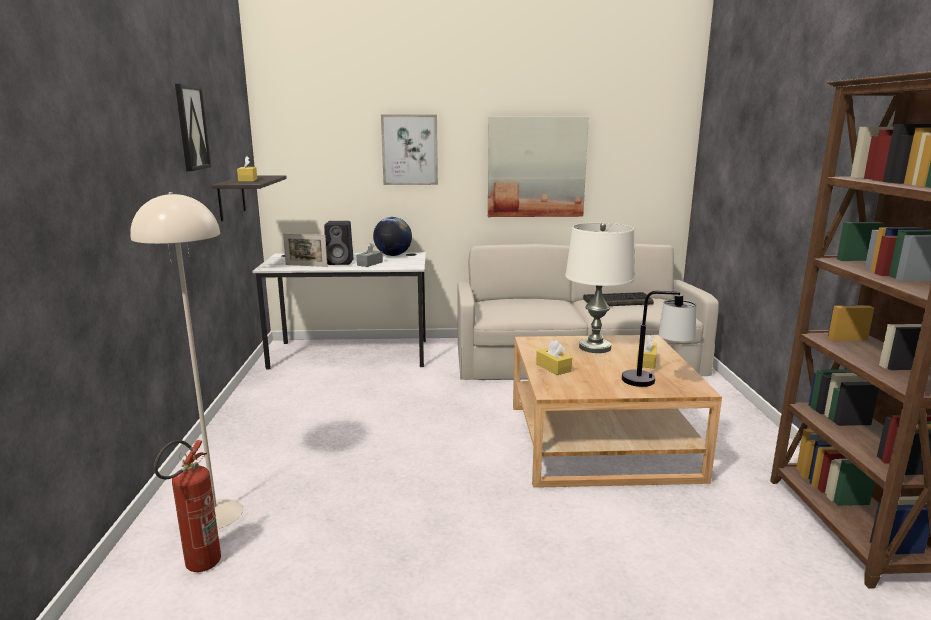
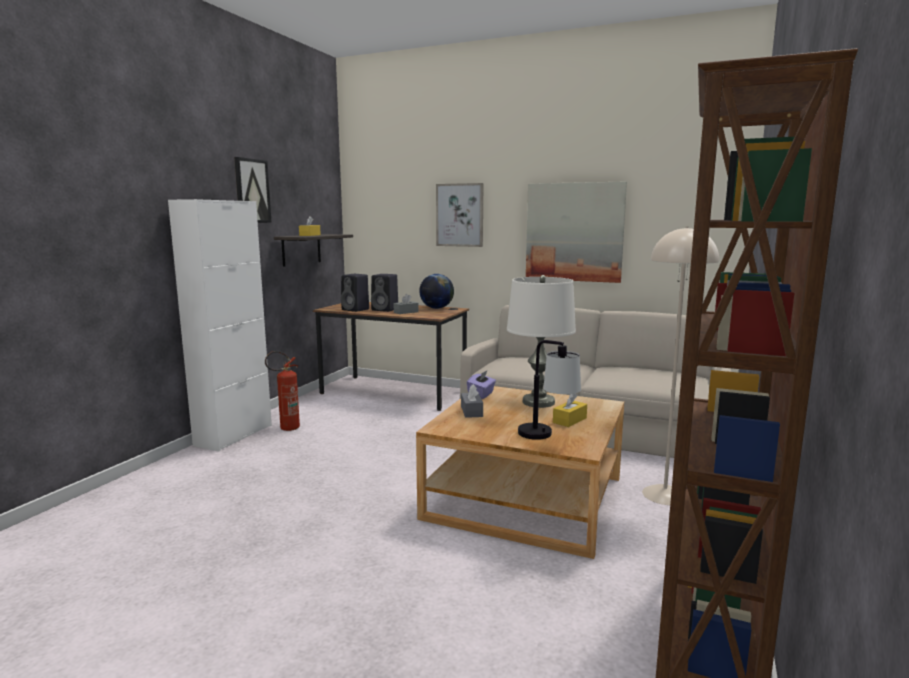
camera: 25 degrees right, 5 degrees down
(197, 567) = (127, 511): fire extinguisher -> fire extinguisher (285, 429)
(215, 513) = (176, 481): beige floor lamp -> beige floor lamp (664, 494)
(220, 440) = (234, 435): none -> white cabinet
(306, 265) = (356, 309): picture frame -> black speaker
(350, 354) = (393, 392): white desk -> brown desk
(535, 348) = (481, 395): none -> purple tissue box
(553, 367) = (471, 411): yellow tissue box -> grey tissue box
(618, 301) = (635, 371): keyboard -> none

